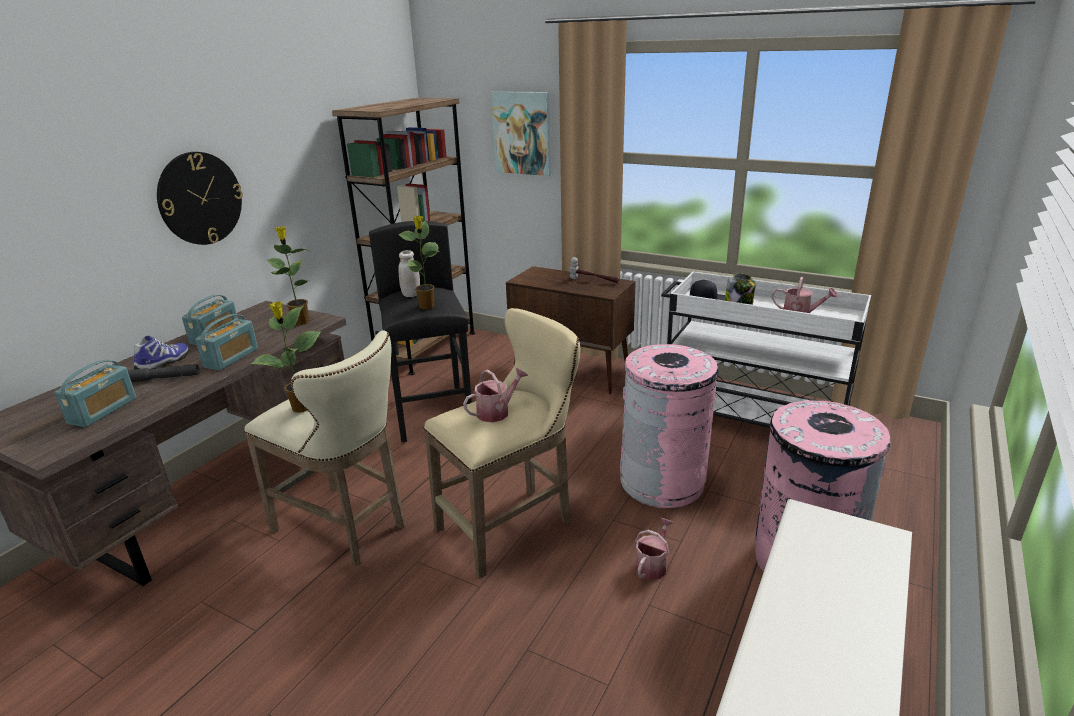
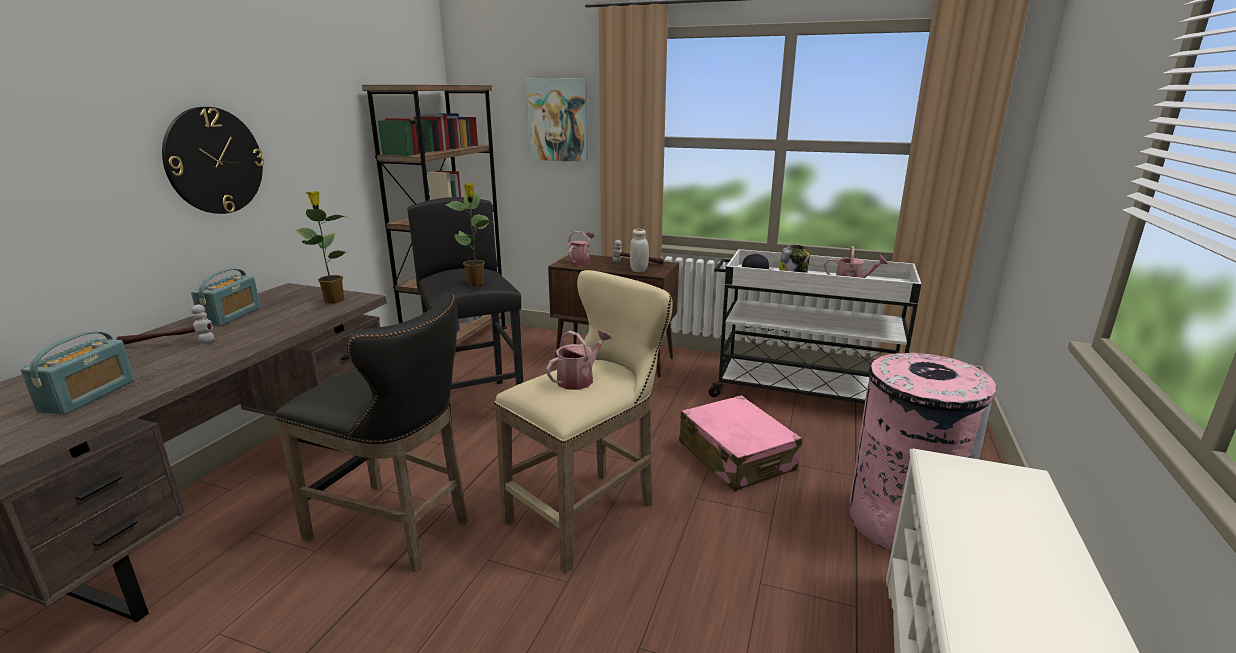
camera: 10 degrees left, 5 degrees down
(164, 363) = (169, 344): shoe -> hammer
(165, 378) = (172, 359): grey flashlight -> none
(231, 358) = (255, 336): radio -> none
(301, 408) = (347, 387): potted plant -> none
(346, 528) = (397, 530): beige stool -> black stool
(411, 294) = (455, 273): white jar -> white jar (639, 270)
(652, 565) = (751, 540): watering can -> watering can (581, 261)
(662, 482) = (736, 457): pink trash can -> pink suitcase

